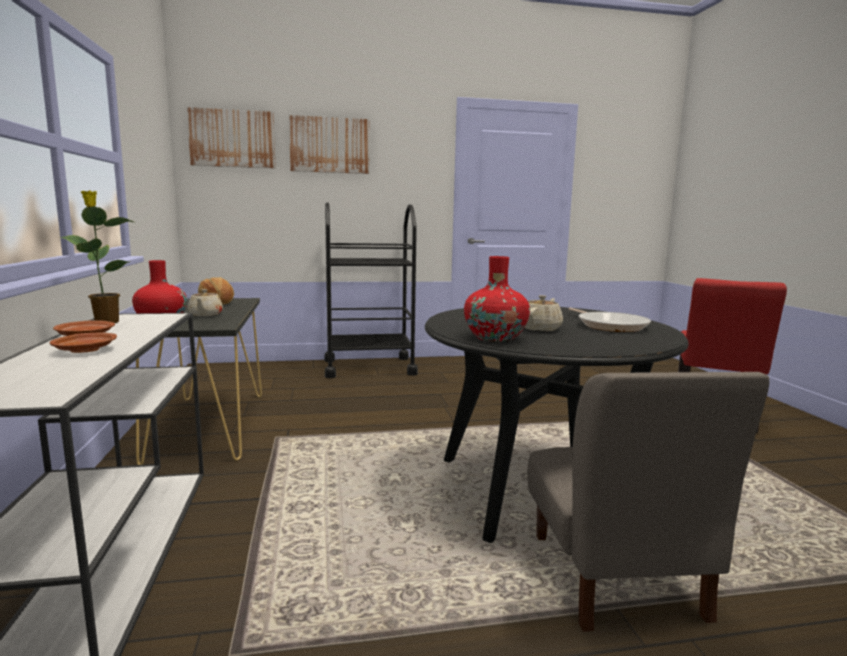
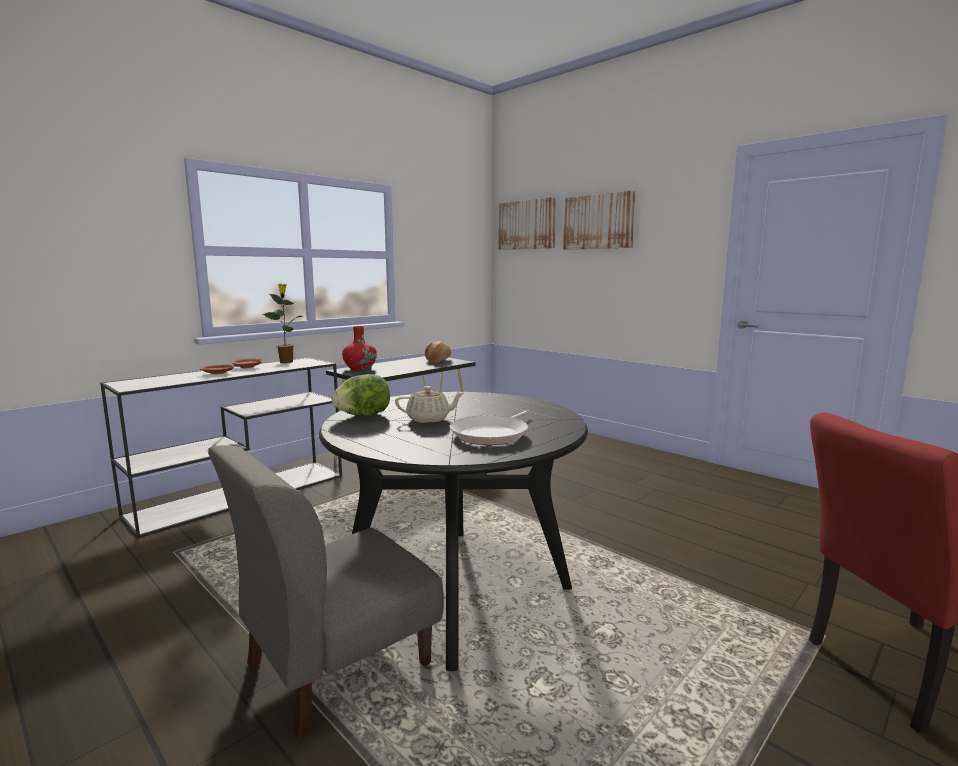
camera: 55 degrees right, 0 degrees up
(205, 315) = (395, 368): beige teapot -> none
(369, 367) = (599, 448): black cart -> none
(495, 338) = (363, 415): red vase -> lettuce

